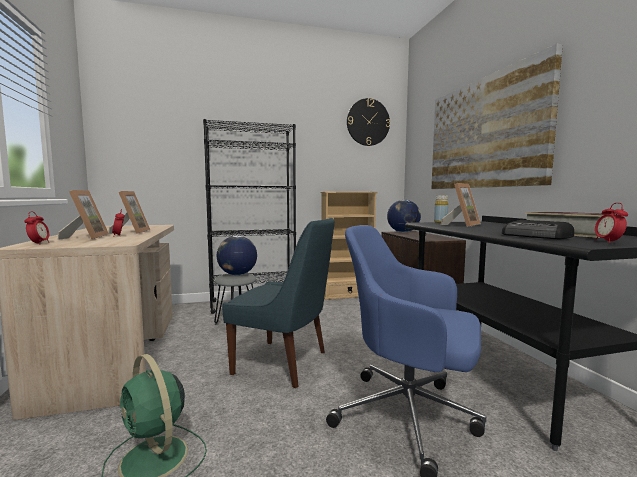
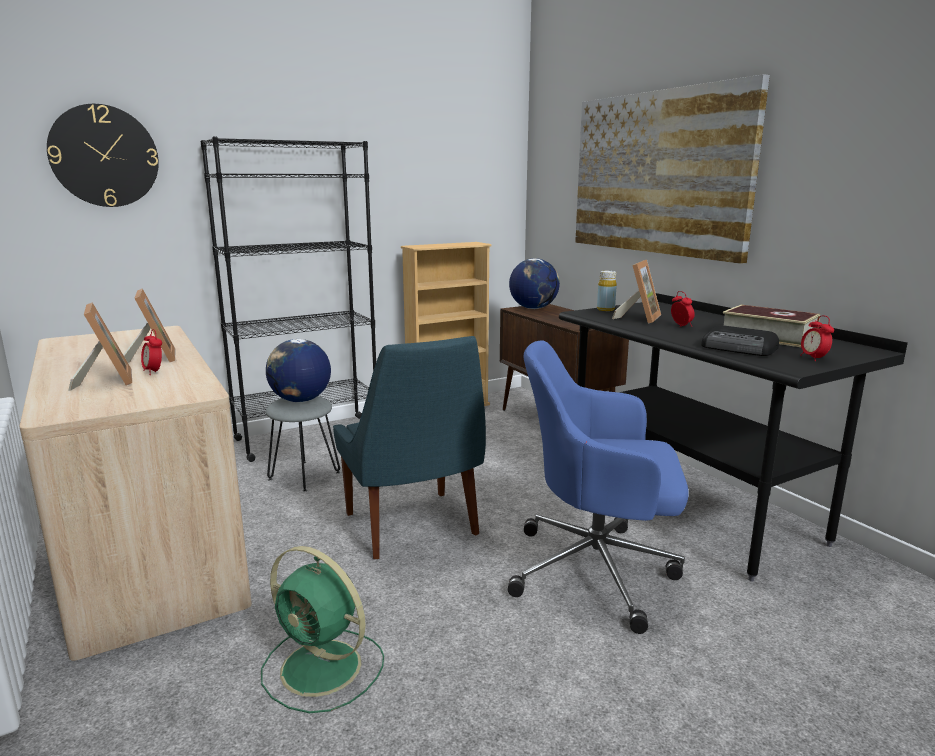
camera: 15 degrees left, 10 degrees up
(39, 244) = (65, 406): alarm clock -> alarm clock (681, 326)
(284, 363) = (413, 527): blue chair -> blue chair turned 60 degrees clockwise
(368, 122) = (470, 125): wall clock -> wall clock (104, 156)

